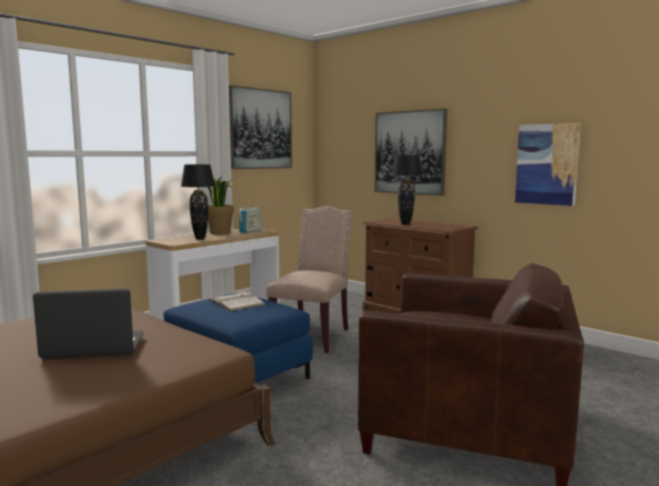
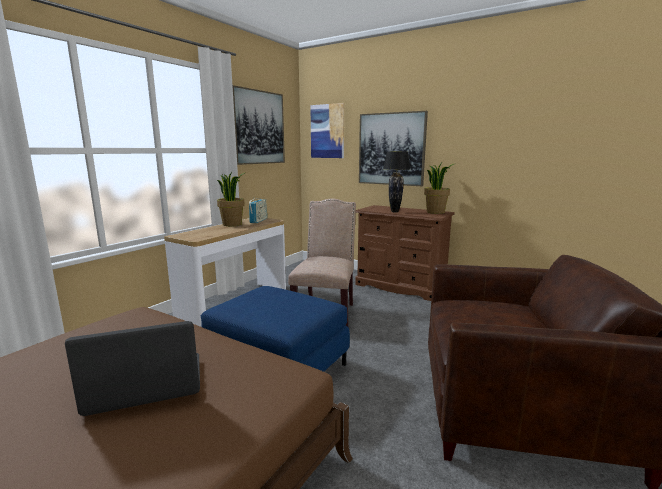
camera: 10 degrees left, 5 degrees up
(200, 239) = (218, 232): black table lamp -> none
(236, 302) = (274, 299): white book -> none
(454, 226) = (436, 212): none -> potted plant
(547, 164) = (519, 159): picture -> picture (327, 131)

